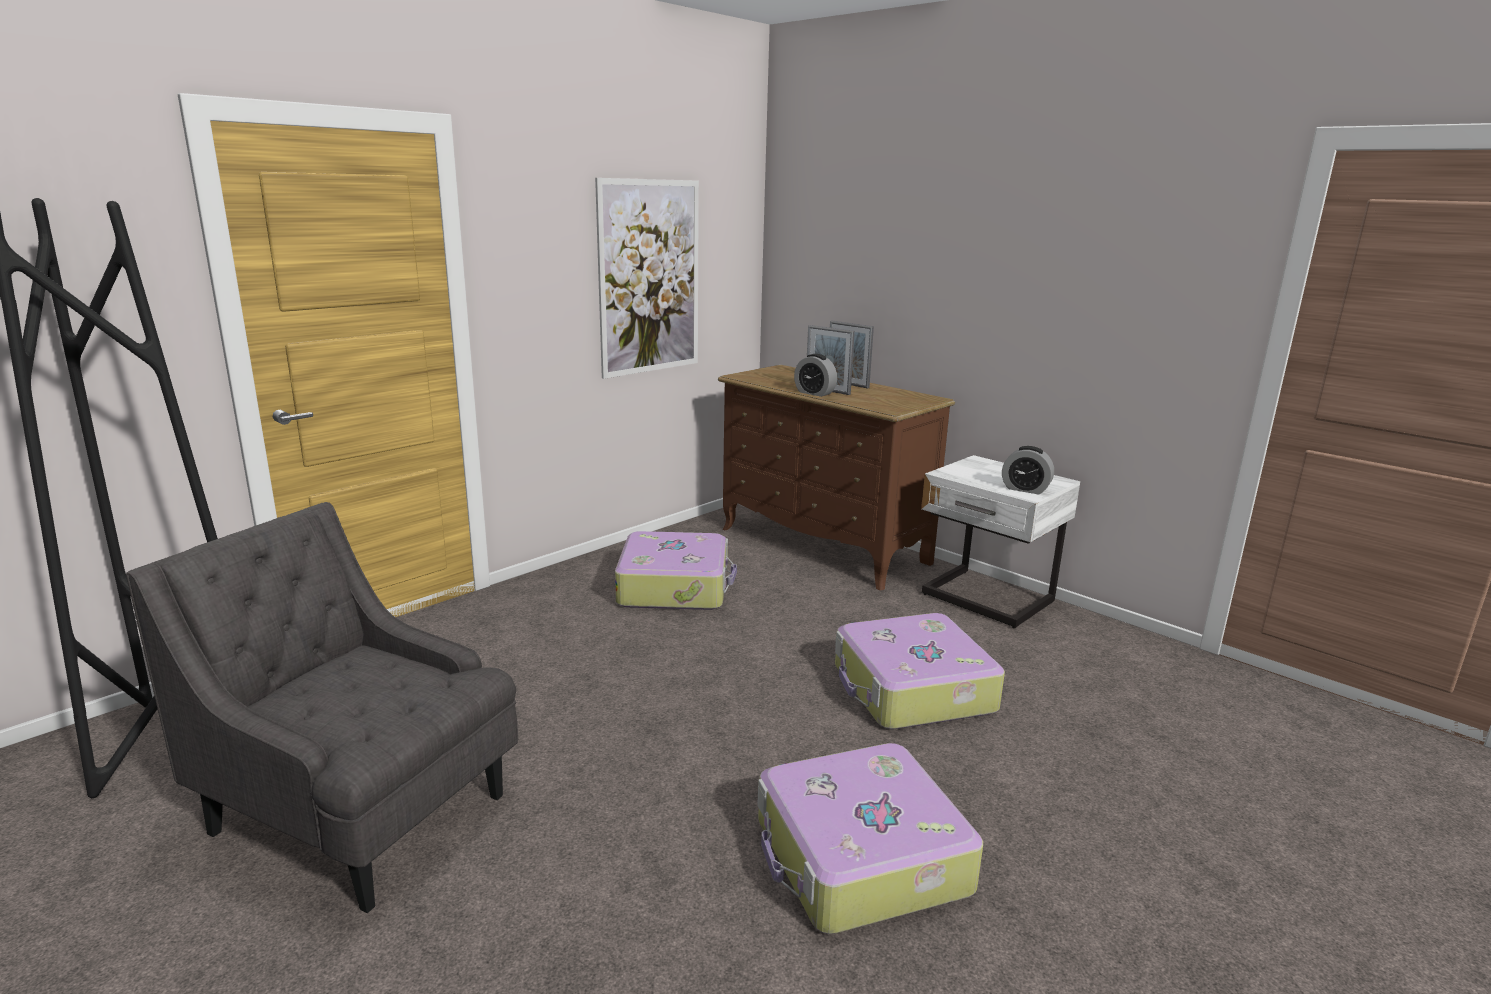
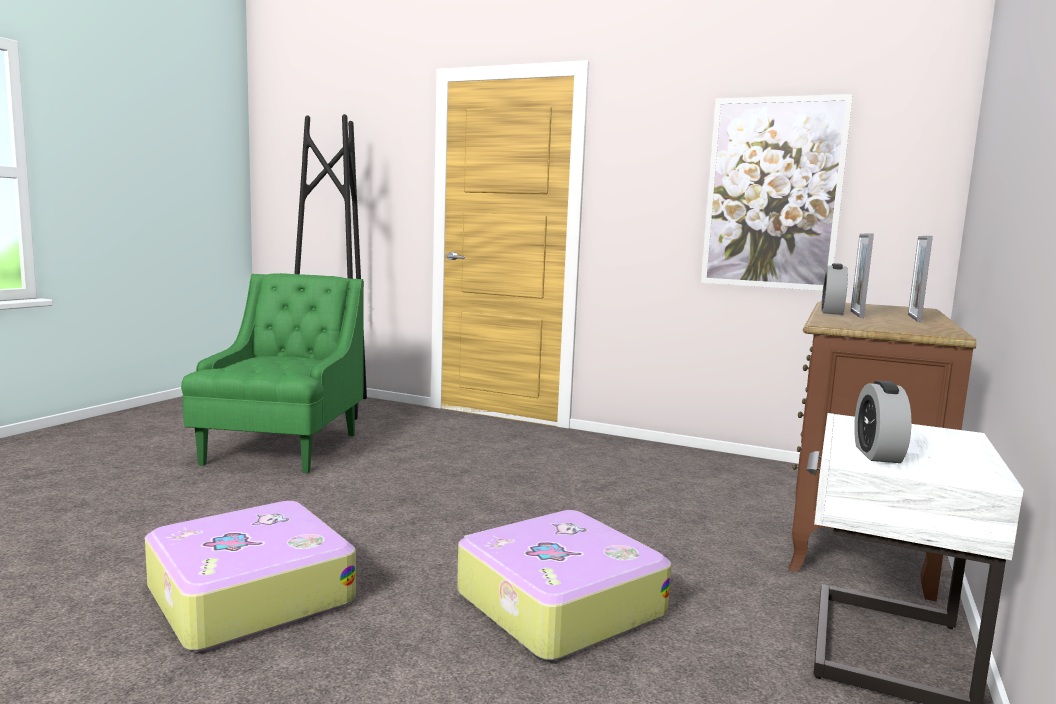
camera: 70 degrees right, 10 degrees down
(364, 815) = (282, 449): grey armchair -> green armchair
(675, 586) = (648, 477): suitcase -> none

